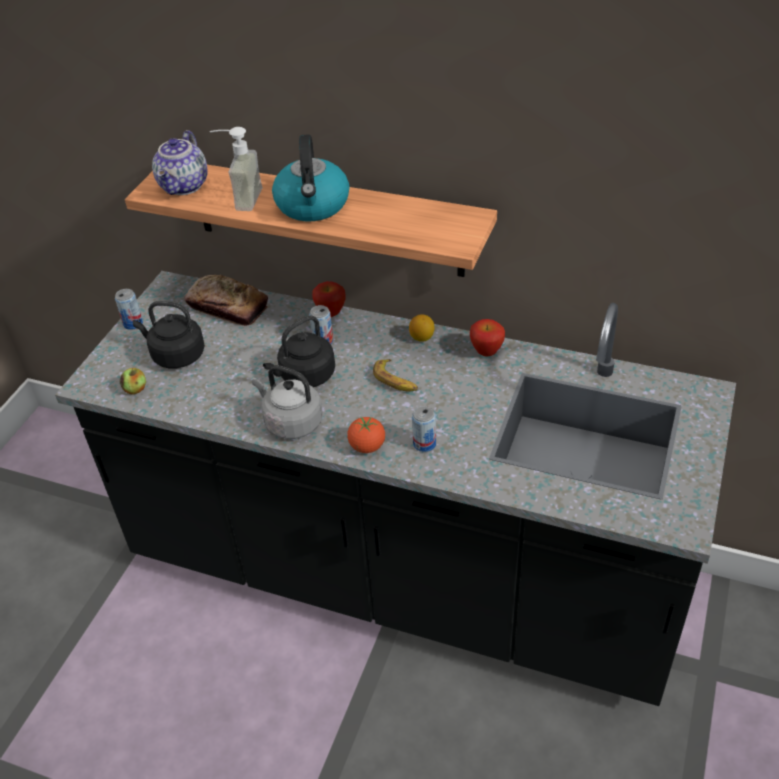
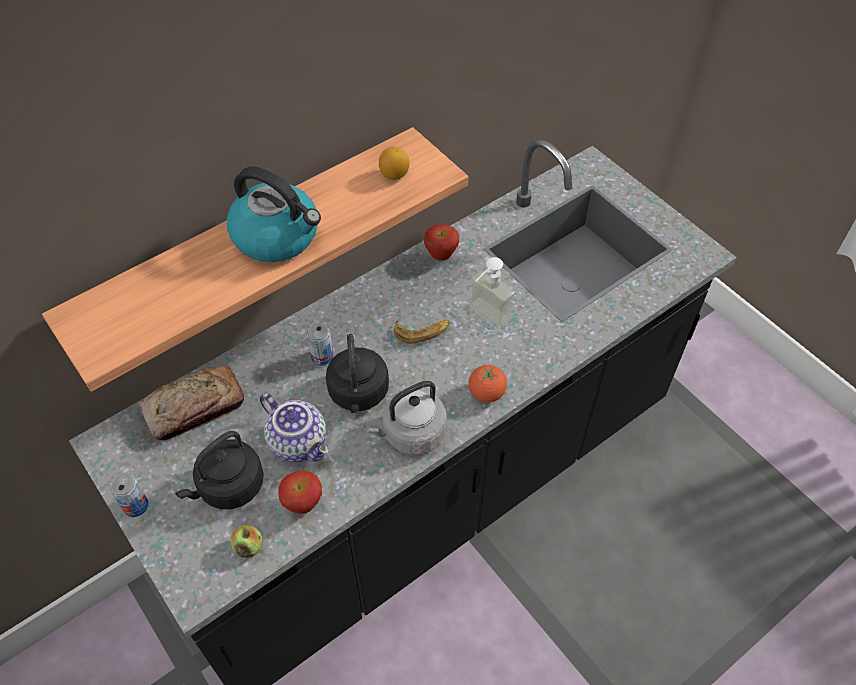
camera: 60 degrees left, 10 degrees up
(185, 186) = (125, 319): teapot -> teapot (300, 442)
(240, 199) = (203, 284): soap dispenser -> soap dispenser (484, 318)
(331, 313) = (289, 332): apple -> apple (303, 504)
(422, 338) = (384, 286): lemon -> lemon (394, 175)
(424, 444) = (514, 353): can -> none

